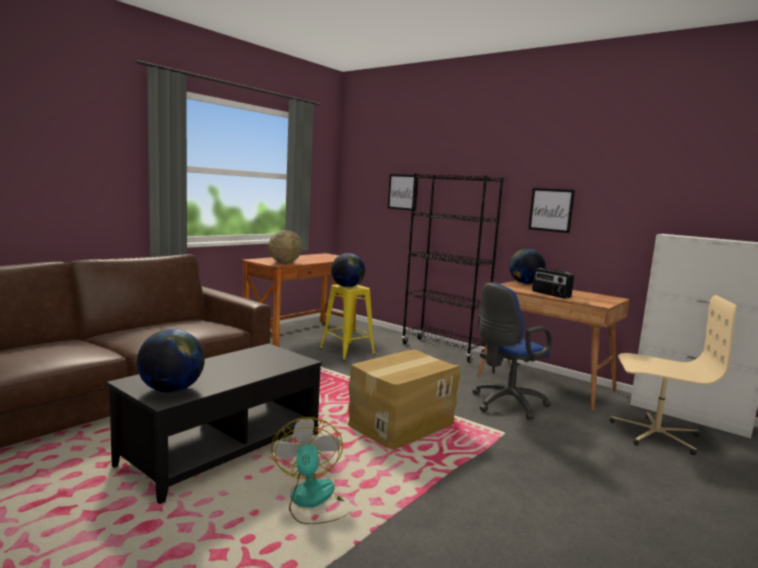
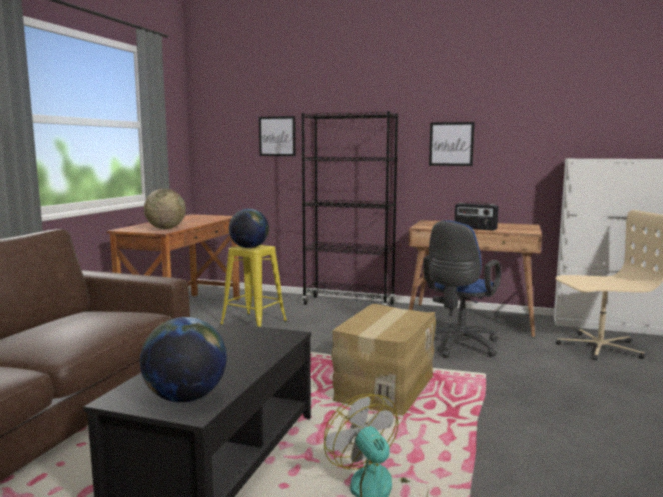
camera: 20 degrees left, 0 degrees up
(525, 283) = (434, 221): globe -> none

